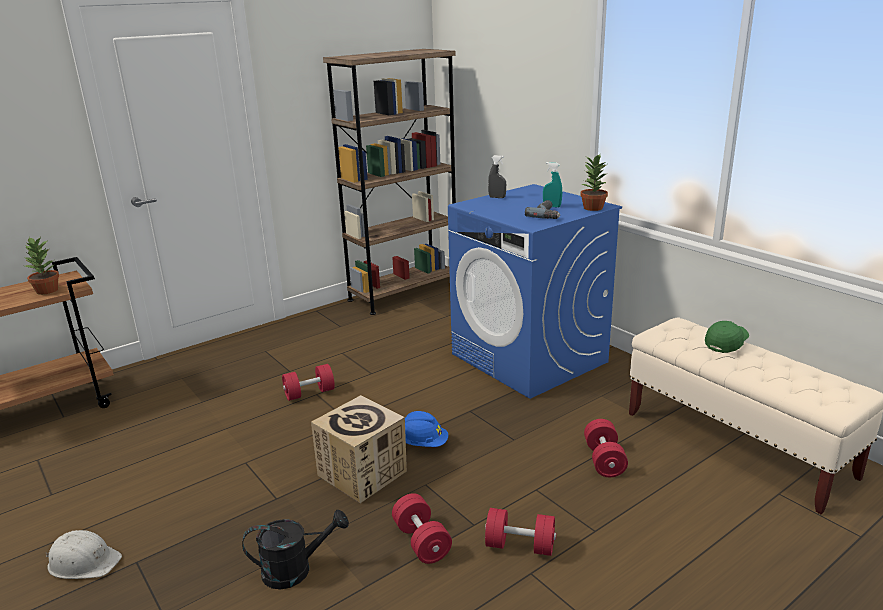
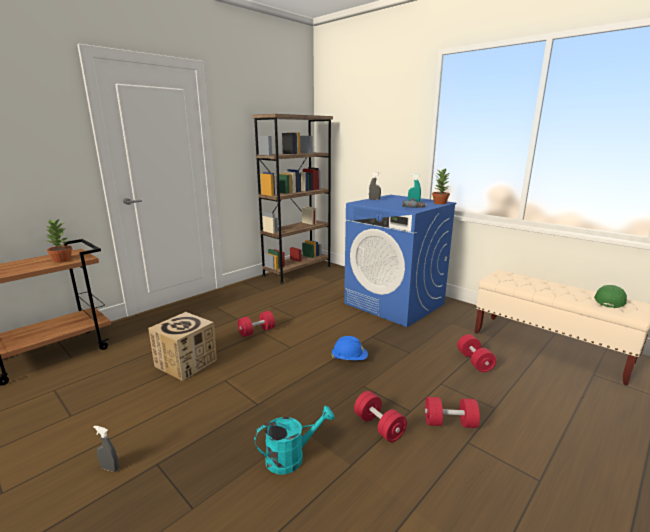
camera: 10 degrees left, 5 degrees down
(84, 562) = (110, 468): white hard hat -> grey spray bottle
(295, 569) = (291, 457): black watering can -> turquoise watering can
(362, 473) = (315, 381): cardboard box -> cardboard box (186, 363)
(726, 343) = (540, 281): green cap -> green cap (609, 301)

